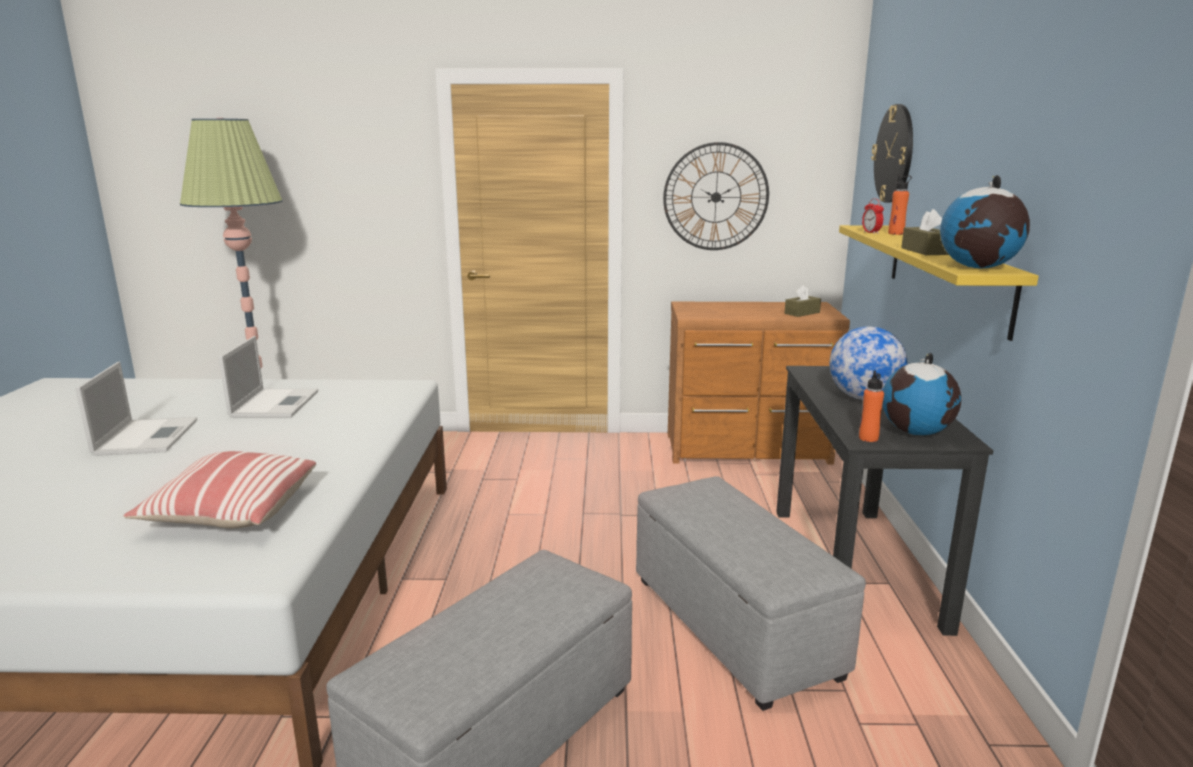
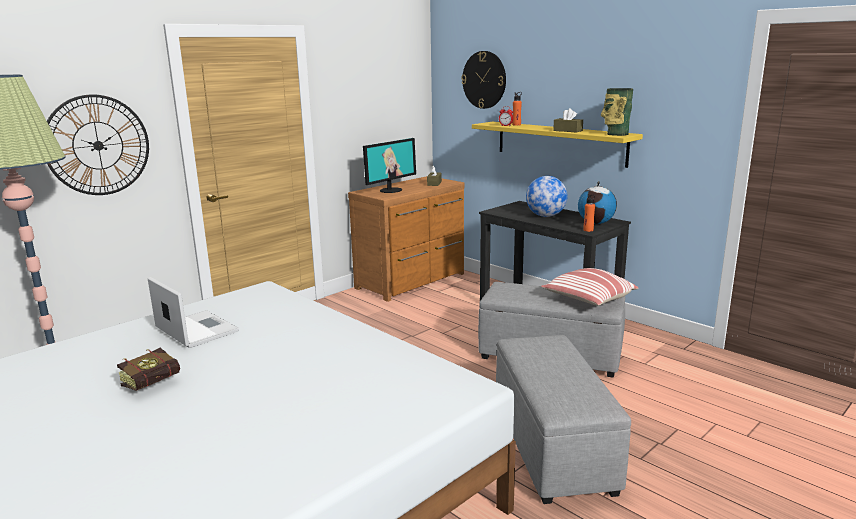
camera: 45 degrees left, 0 degrees up
(147, 436) = (157, 383): laptop -> book
(230, 512) = (371, 380): pillow -> pillow (588, 300)
(716, 197) = (365, 115): wall clock -> wall clock (98, 145)
(722, 309) = (390, 190): none -> monitor
(978, 267) = (616, 134): globe -> vase

